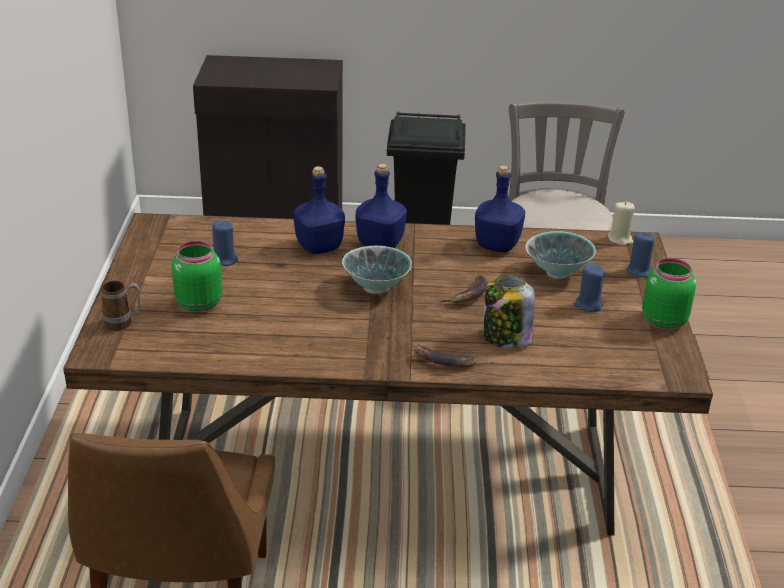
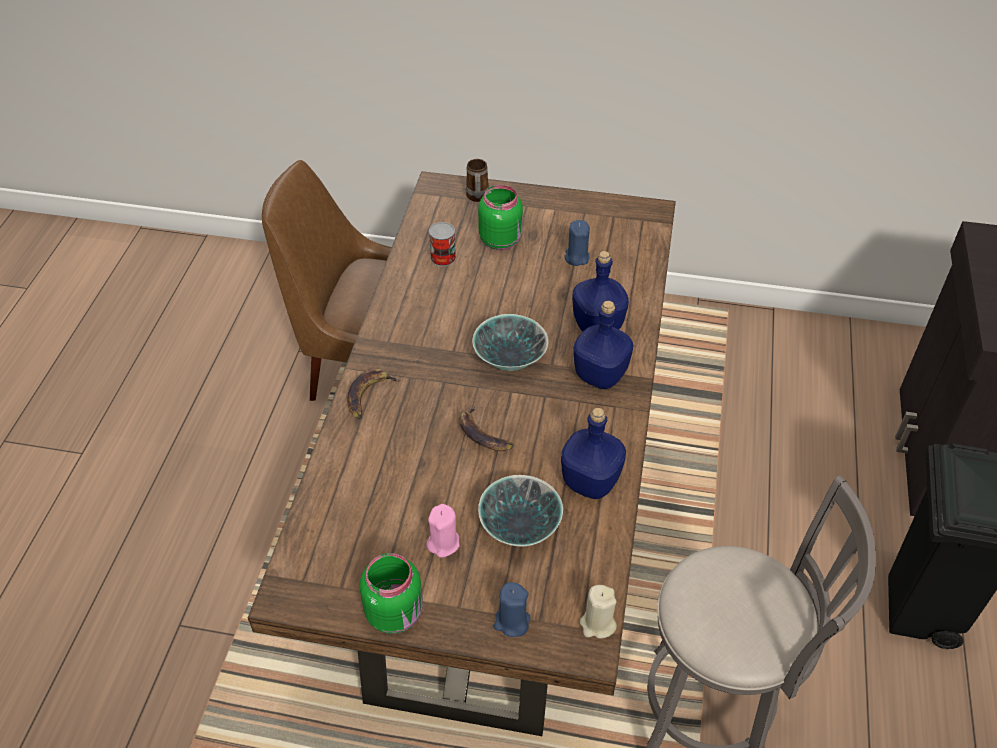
camera: 100 degrees right, 15 degrees up
(229, 337) = (443, 257): none -> can
(506, 338) = (395, 452): jar -> none
(588, 305) = (443, 543): blue candle -> pink candle

